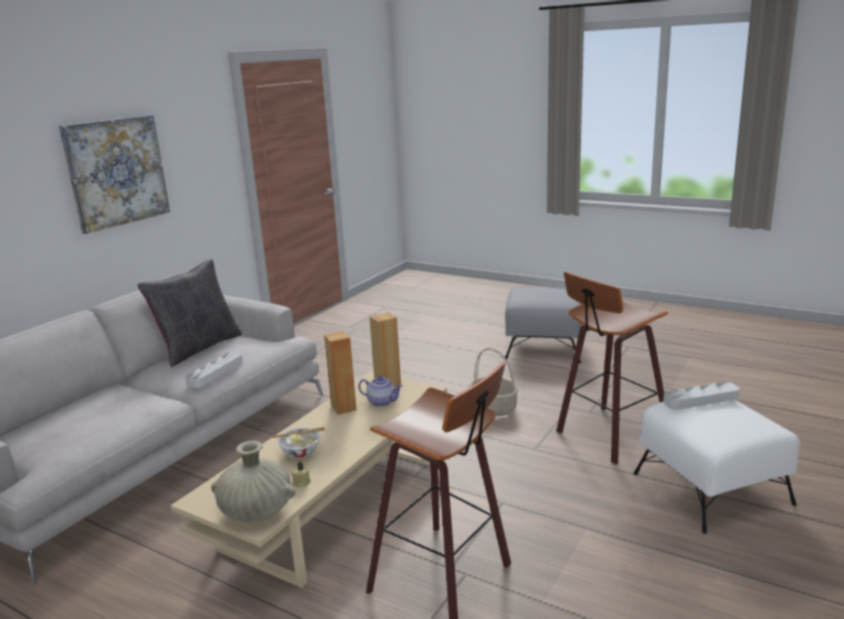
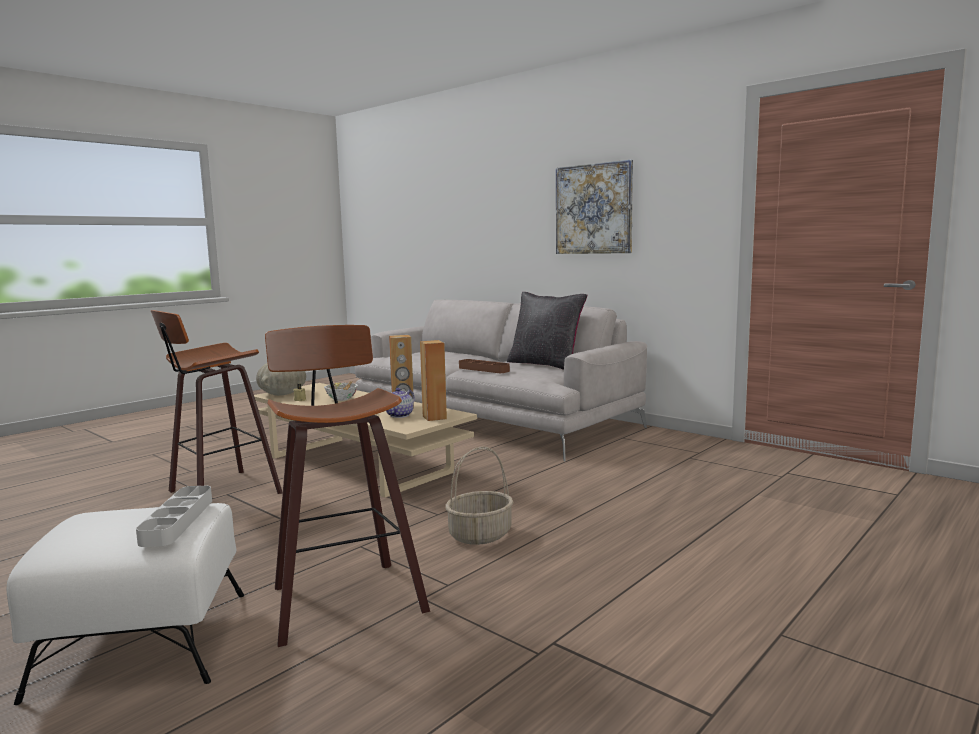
camera: 100 degrees right, 10 degrees down
(215, 373) = (483, 369): grey tray -> brown tray
(544, 347) = (710, 604): grey ottoman -> none

